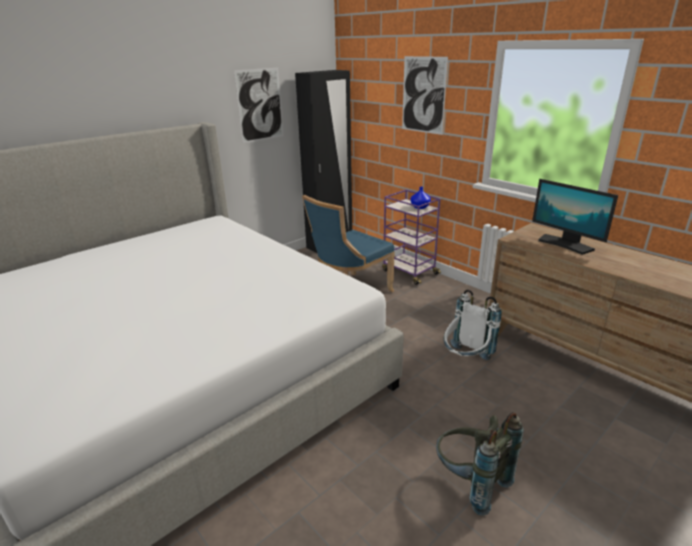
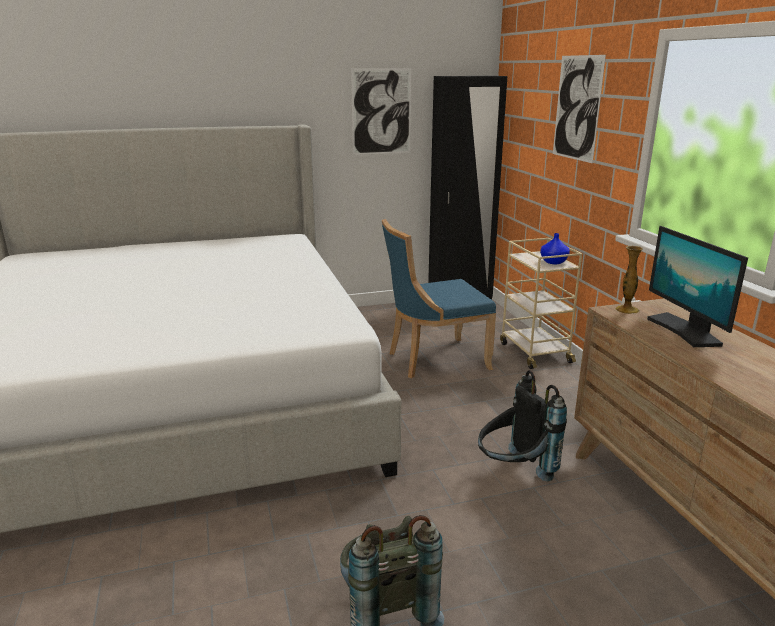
camera: 25 degrees right, 5 degrees down
(409, 272) = (534, 352): purple cart -> beige cart
(465, 360) = (514, 473): white backpack -> black backpack
(520, 236) = (627, 310): none -> vase

